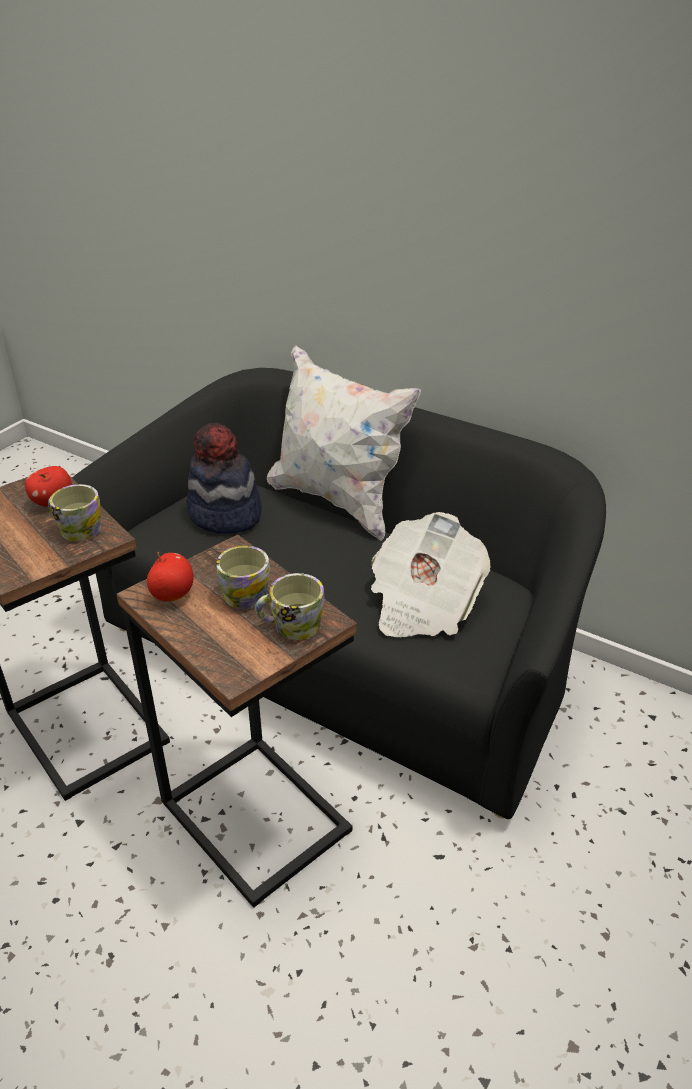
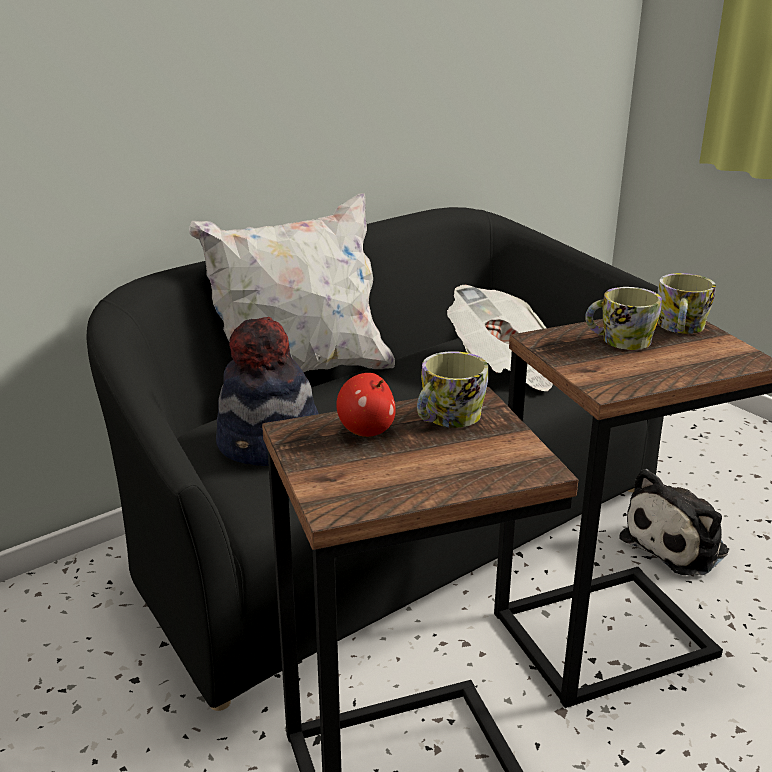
camera: 70 degrees left, 10 degrees down
(172, 594) = (613, 374): apple -> none
(418, 862) = (678, 544): none -> plush toy

